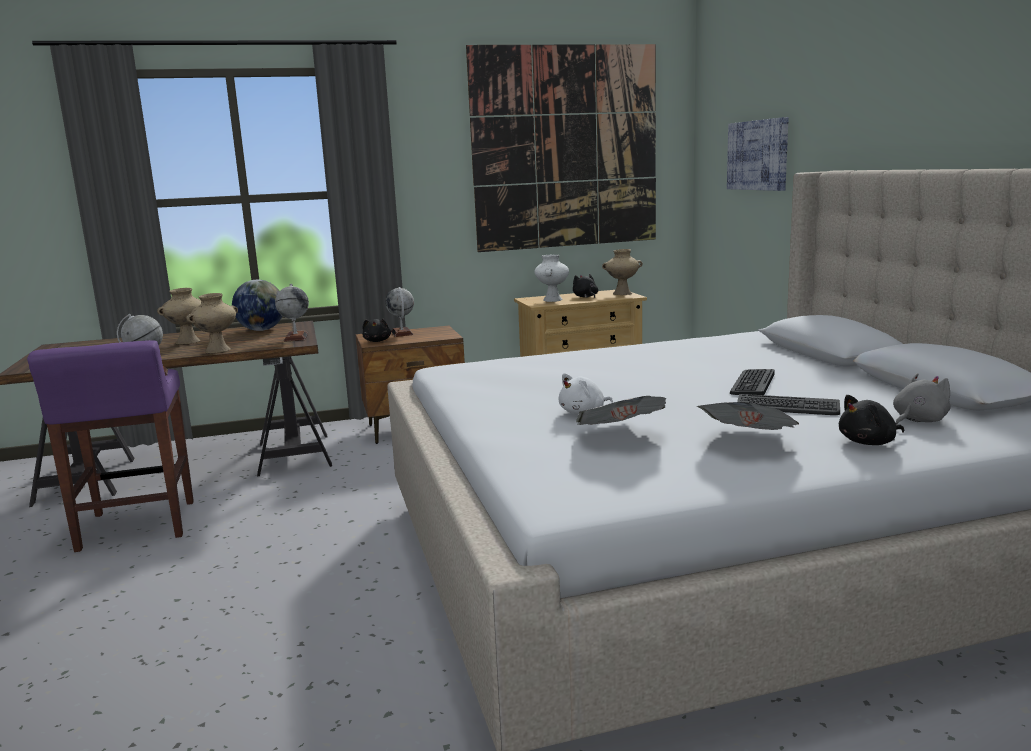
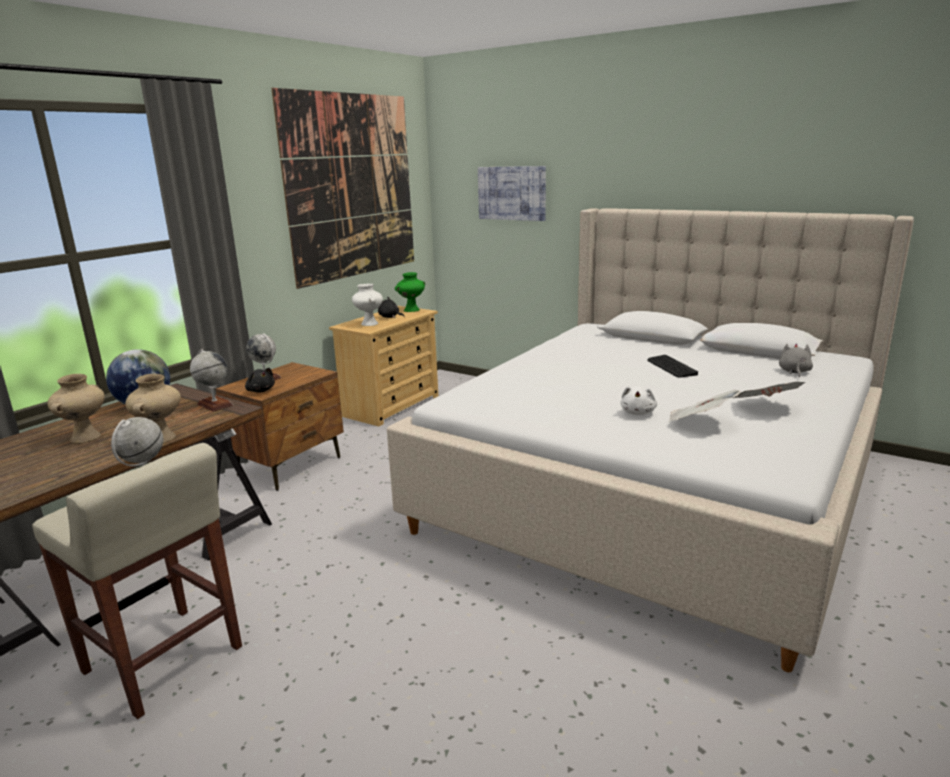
camera: 40 degrees left, 5 degrees up
(137, 527) = (164, 661): purple stool -> beige stool
(622, 294) = (411, 310): beige vase -> green vase
(787, 407) = (725, 379): keyboard -> none
(869, 442) = (808, 391): black plush toy -> none

